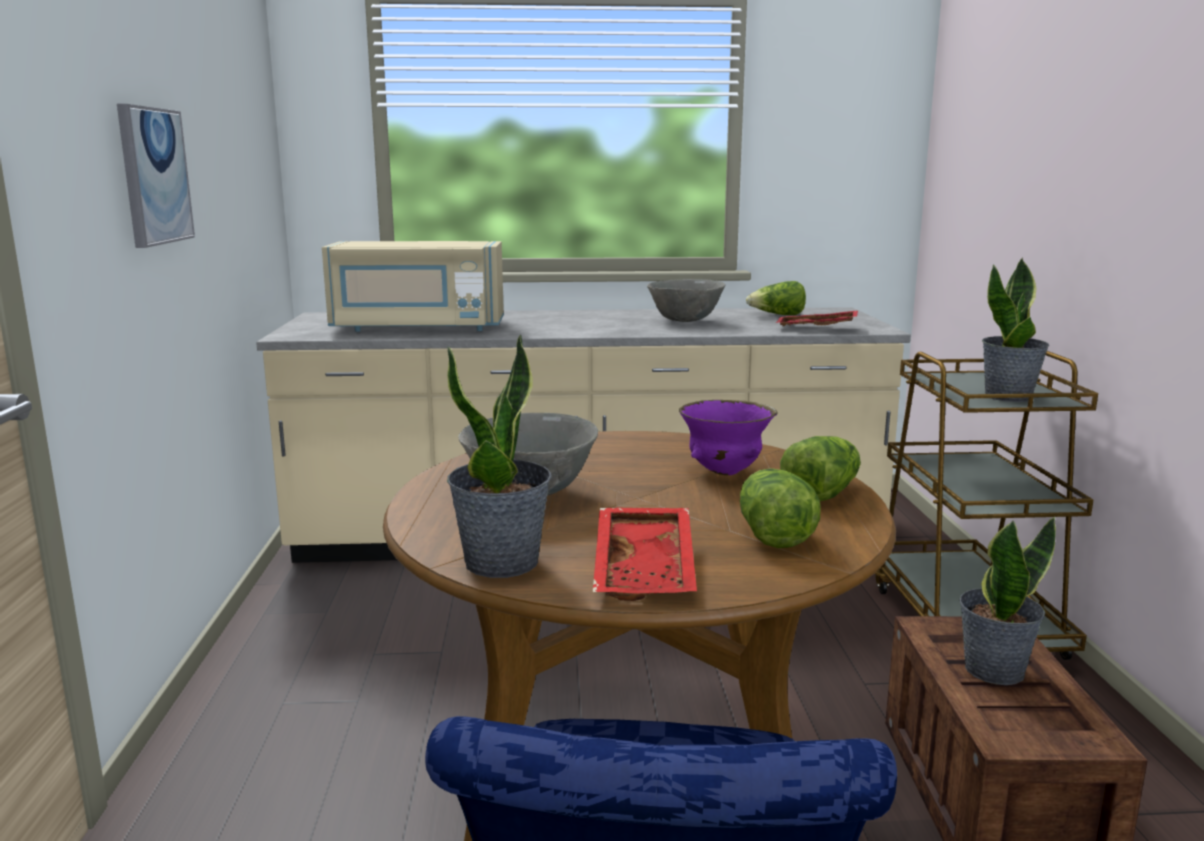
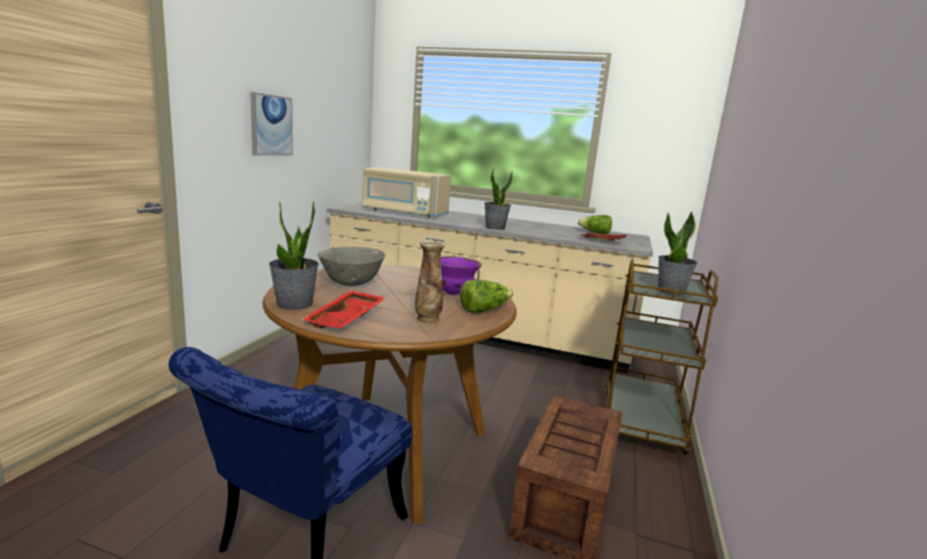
camera: 20 degrees right, 0 degrees up
(685, 321) = (538, 228): grey bowl -> none
(772, 533) = (427, 319): lettuce -> vase
(993, 669) = (575, 430): potted plant -> potted plant (495, 228)

